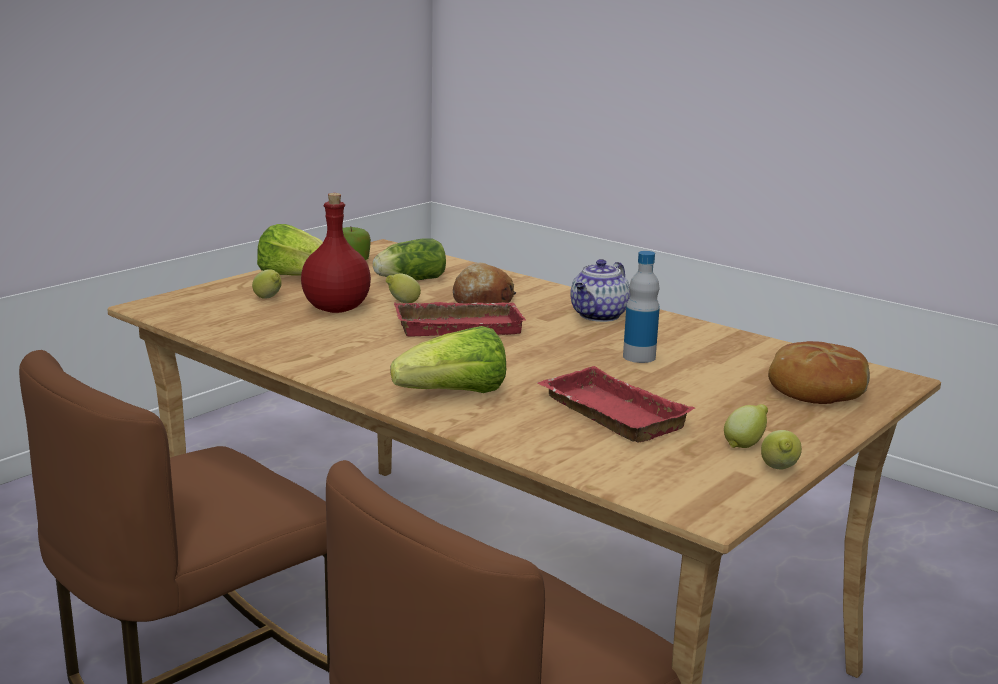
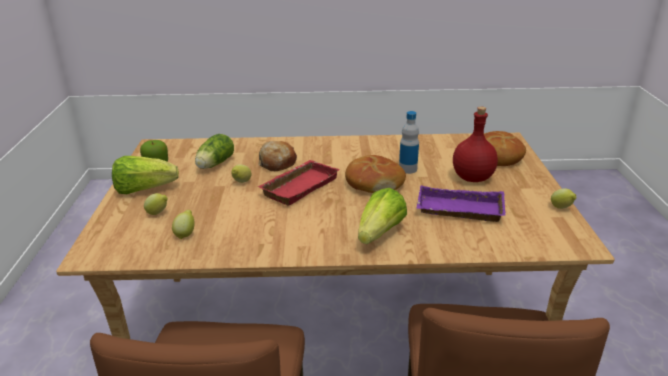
camera: 40 degrees left, 10 degrees up
(337, 309) = (214, 203): red bottle -> red bottle (473, 178)
(558, 353) = (373, 183): none -> bread
(599, 316) = (347, 151): teapot -> none
(608, 414) = (458, 210): red tray -> purple tray
(745, 445) = (529, 201): lemon -> lemon (185, 234)

